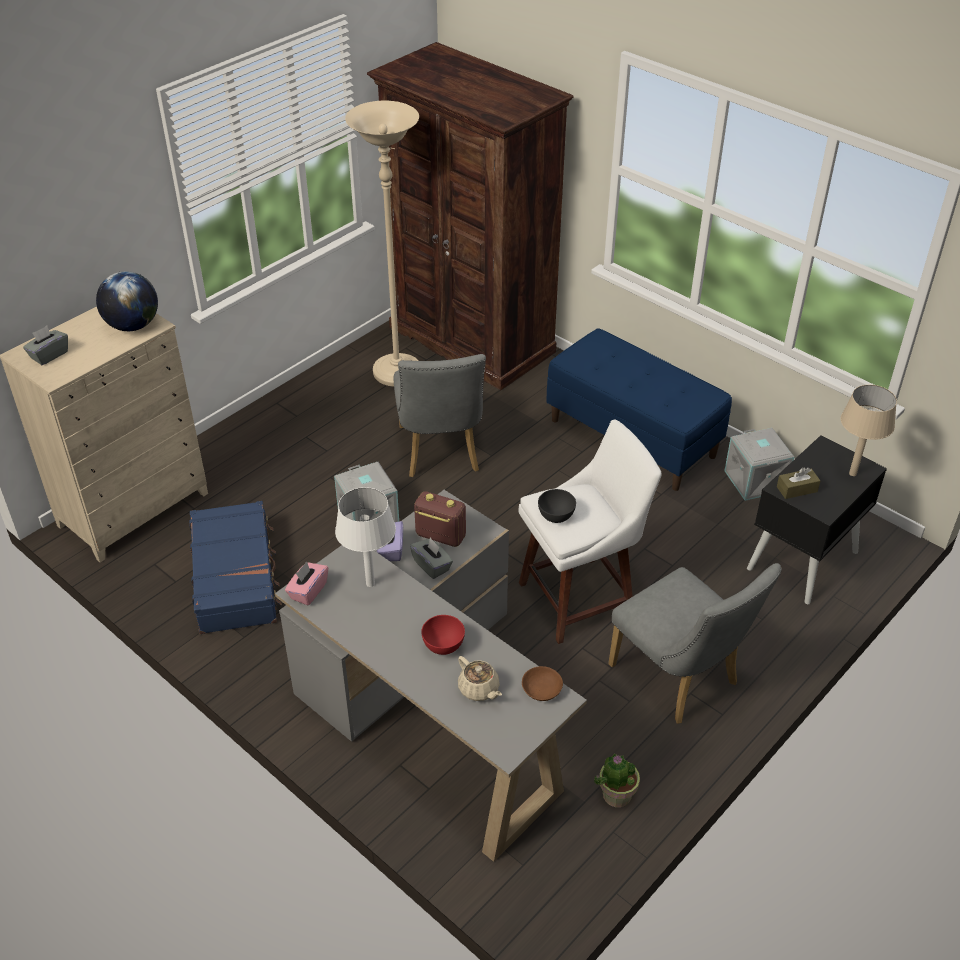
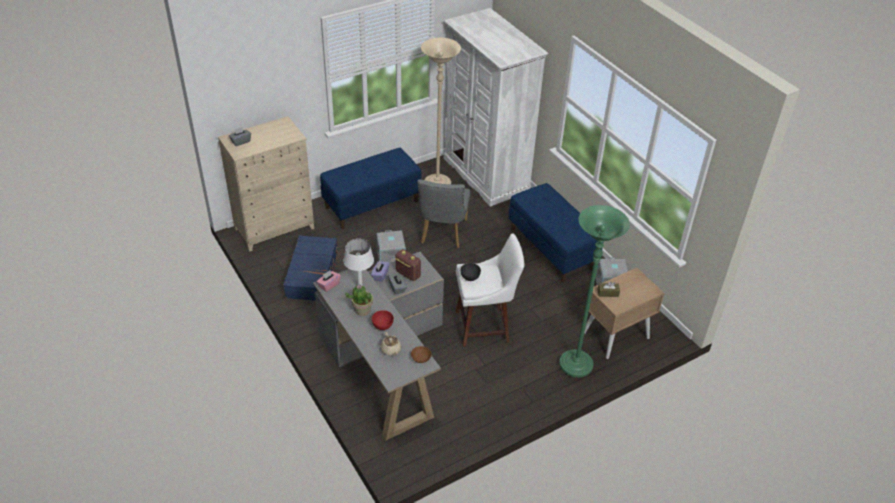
camera: 15 degrees right, 0 degrees up
(133, 326) = (285, 134): globe -> none
(296, 428) = (372, 204): none -> blue bench
(471, 340) = (485, 174): brown wardrobe -> white wardrobe
(616, 795) = (459, 426): potted plant -> potted plant (362, 310)
(680, 680) = (519, 379): grey chair -> none
(763, 629) = (576, 365): none -> green floor lamp
(802, 560) = (615, 335): black nightstand -> beige nightstand
(852, 473) = (643, 291): beige table lamp -> none

